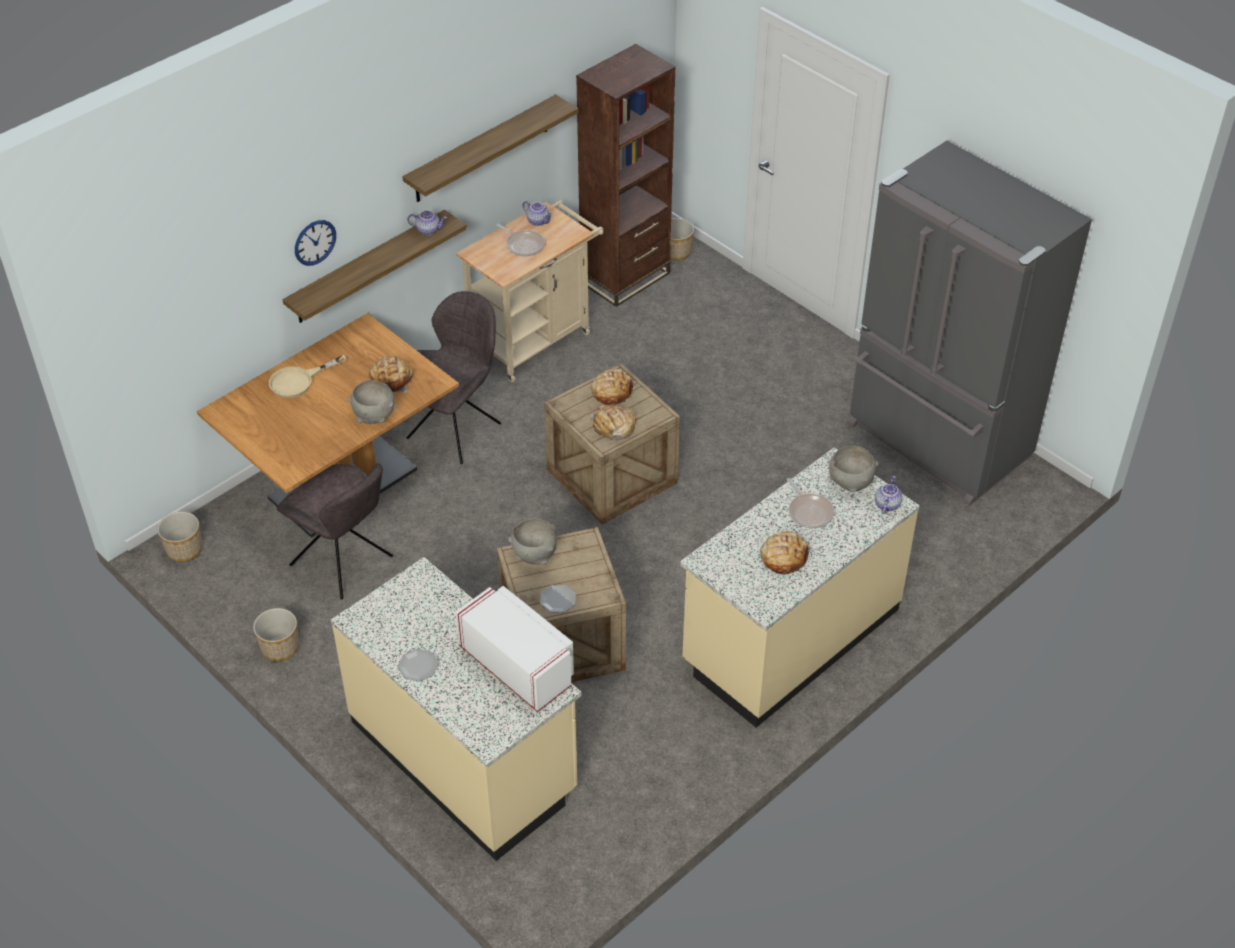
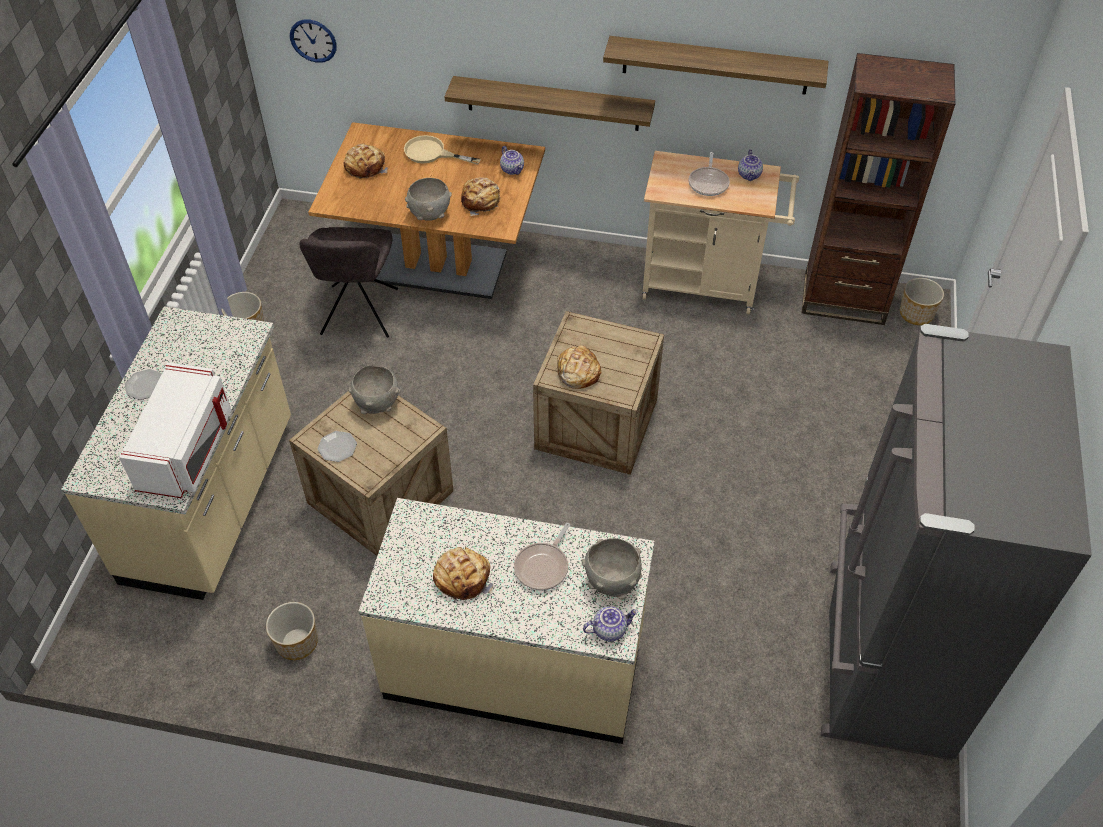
camera: 55 degrees right, 5 degrees up
(183, 549) = (303, 223): planter -> planter (297, 642)
(315, 242) = (496, 42): wall clock -> wall clock (313, 40)
(428, 230) = (618, 105): teapot -> teapot (513, 169)
(456, 429) = (557, 296): grey chair -> none
(612, 392) = (621, 347): bread -> bread (365, 166)

